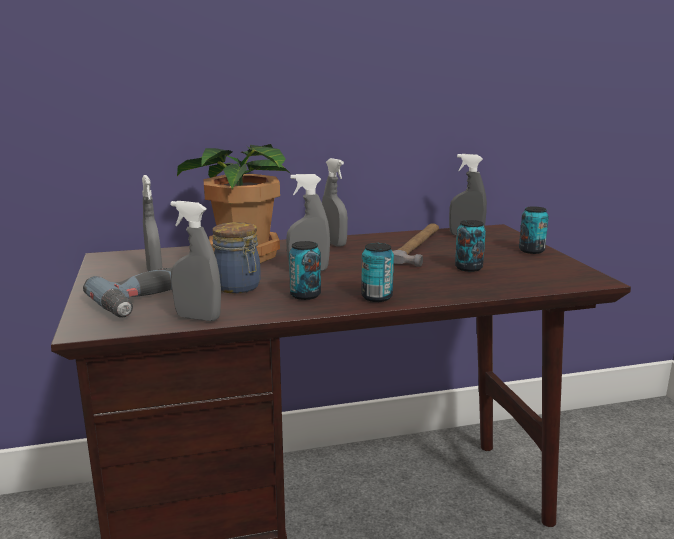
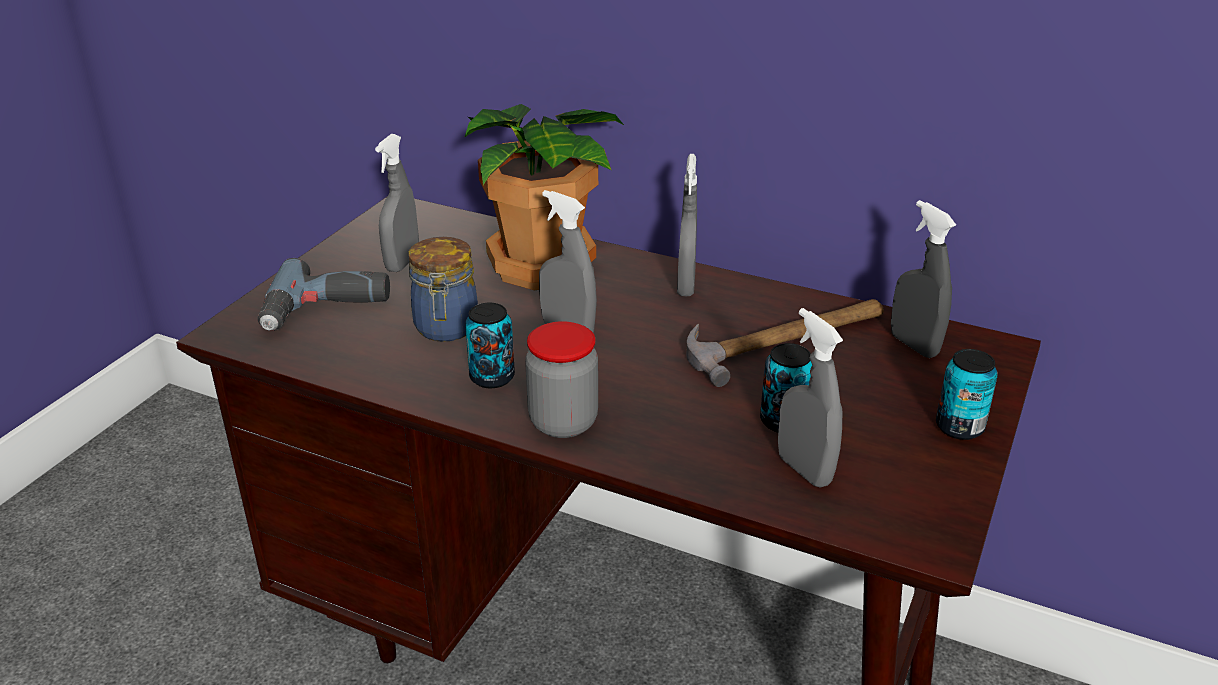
camera: 40 degrees right, 15 degrees up
(198, 318) = (335, 364): grey spray bottle -> grey spray bottle (804, 470)
(376, 297) = (563, 422): can -> jar

